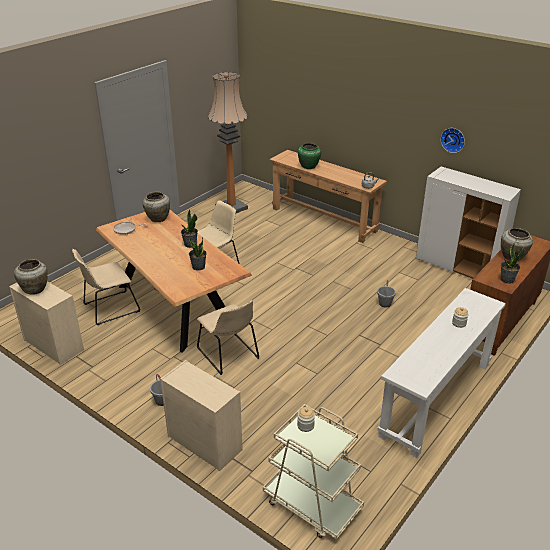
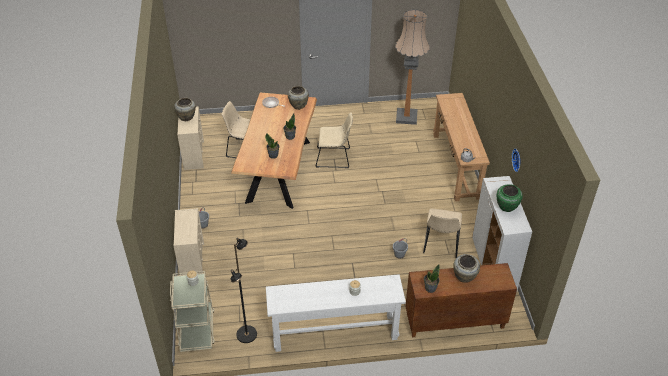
camera: 45 degrees right, 10 degrees up
(229, 355) = (266, 222): beige chair -> beige chair (441, 244)
(308, 166) = (452, 117): green vase -> green vase (506, 207)
(368, 465) = (247, 334): none -> black floor lamp

